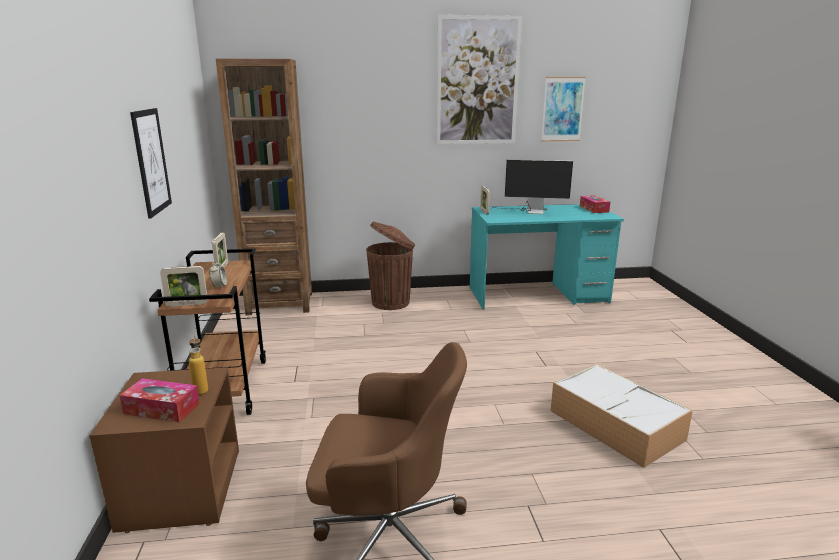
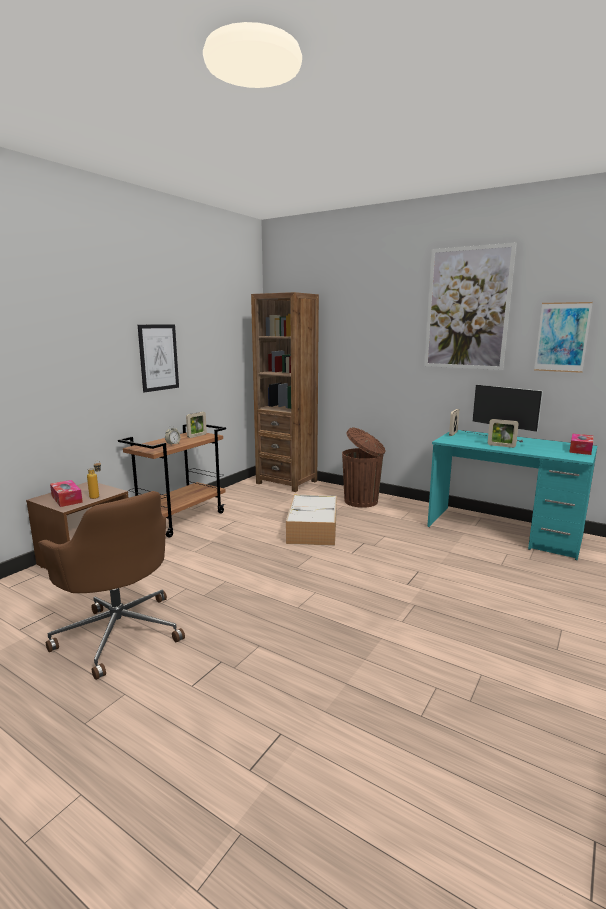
camera: 40 degrees right, 5 degrees down
(187, 304) = (138, 449): picture frame -> picture frame (501, 446)
(617, 425) = (387, 651): storage box -> storage box (313, 529)

